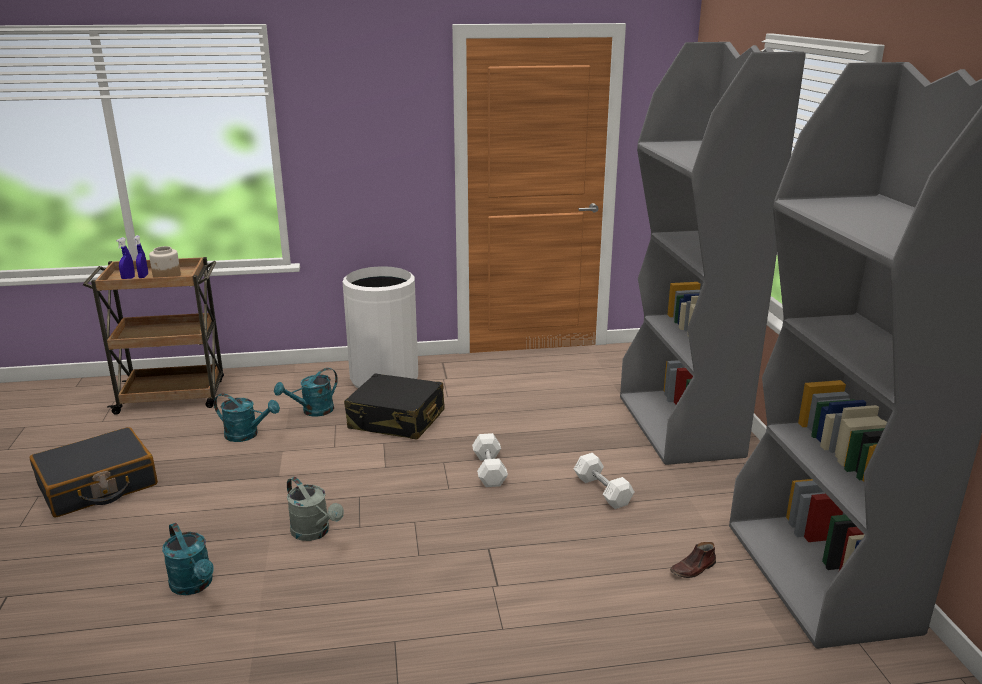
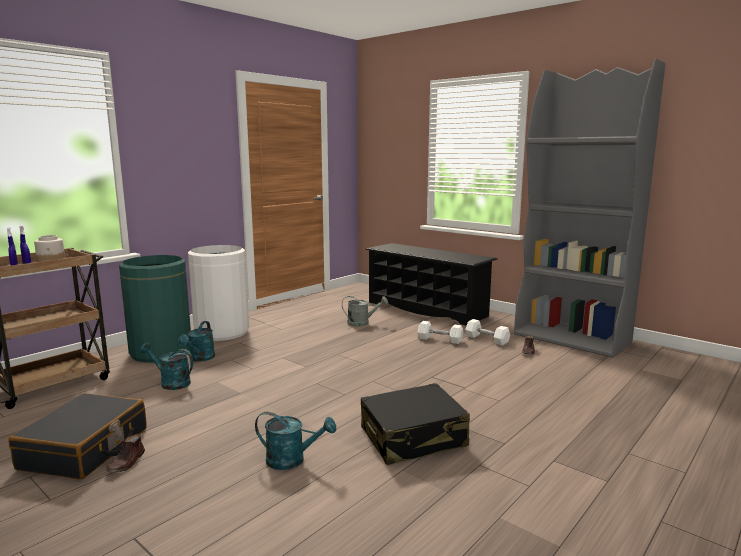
camera: 40 degrees left, 10 degrees down
(99, 516) = (127, 463): none -> brown shoe
(247, 435) = (171, 383): turquoise watering can -> turquoise watering can turned 135 degrees counterclockwise
(296, 387) = (161, 352): none -> green trash can
(315, 532) = (322, 406): grey watering can -> grey watering can (362, 323)
(396, 420) = (270, 346): black suitcase -> black suitcase (413, 438)
(489, 470) = (369, 349): white dumbbell -> white dumbbell (487, 339)
(680, 426) = (427, 309): grey bookcase -> black shoe rack

